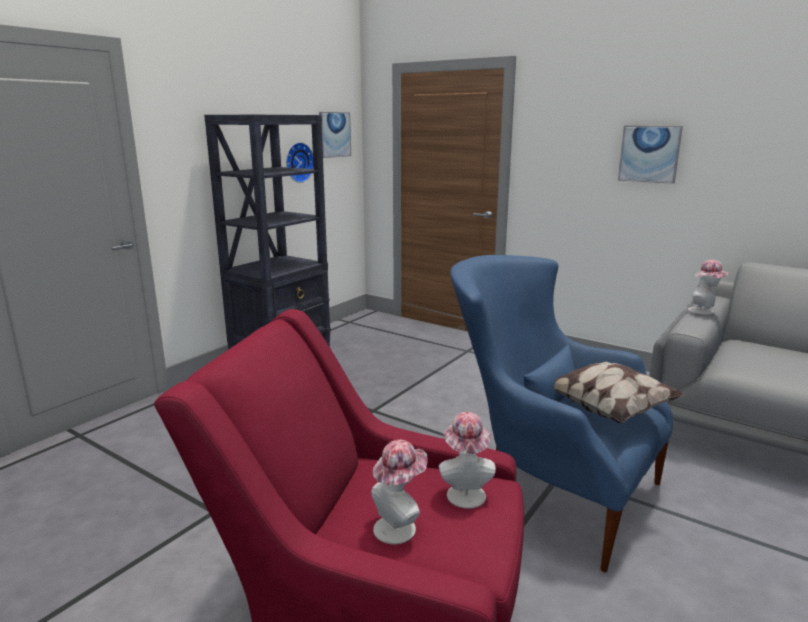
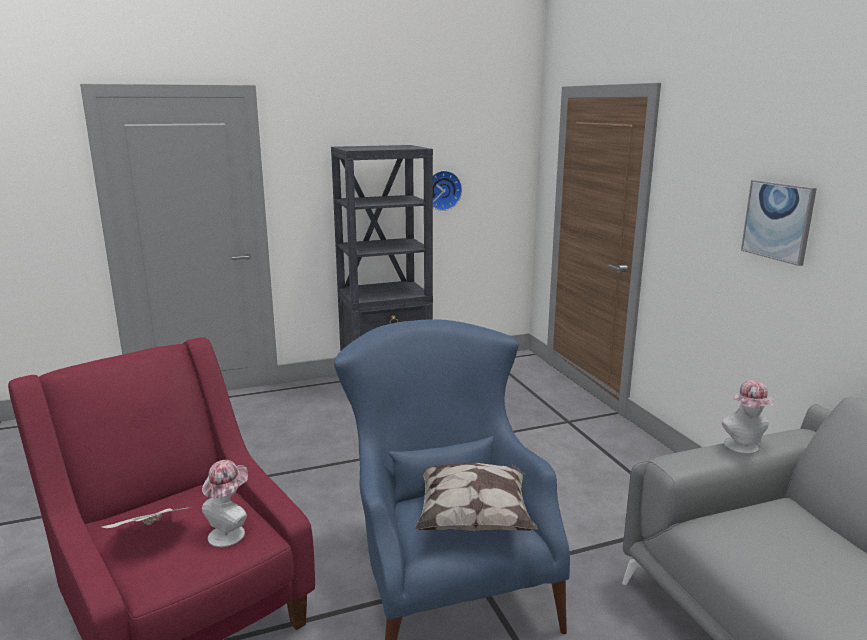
camera: 35 degrees right, 0 degrees up
(334, 134) = (495, 162): picture -> none
(399, 527) = (152, 535): hat -> newspaper

